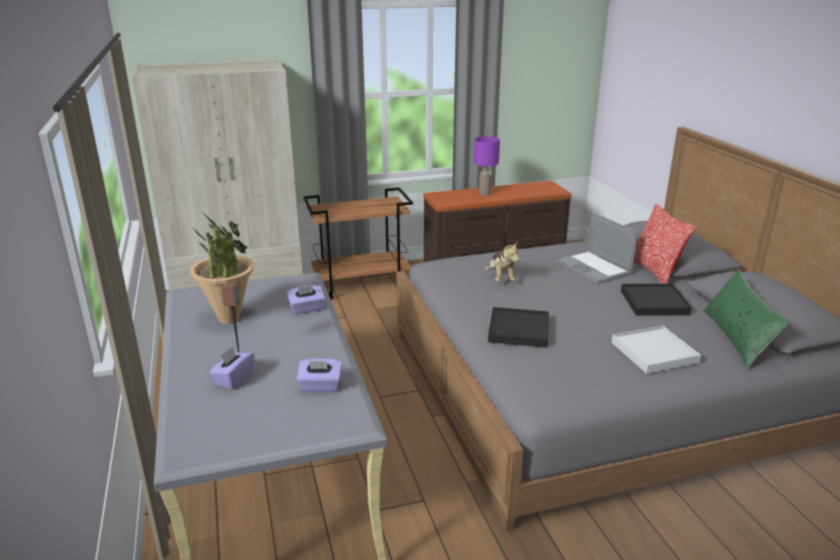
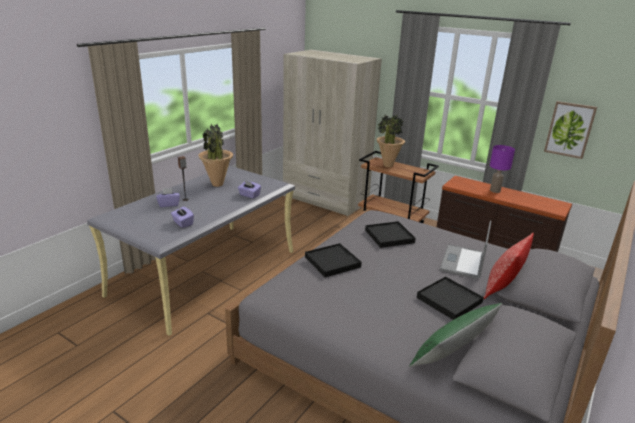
camera: 50 degrees right, 0 degrees up
(342, 209) = (387, 165): none -> potted plant
(501, 278) = (389, 236): plush toy -> black tray
(525, 102) = (569, 129): none -> picture
(654, 352) = (373, 318): white tray -> none

